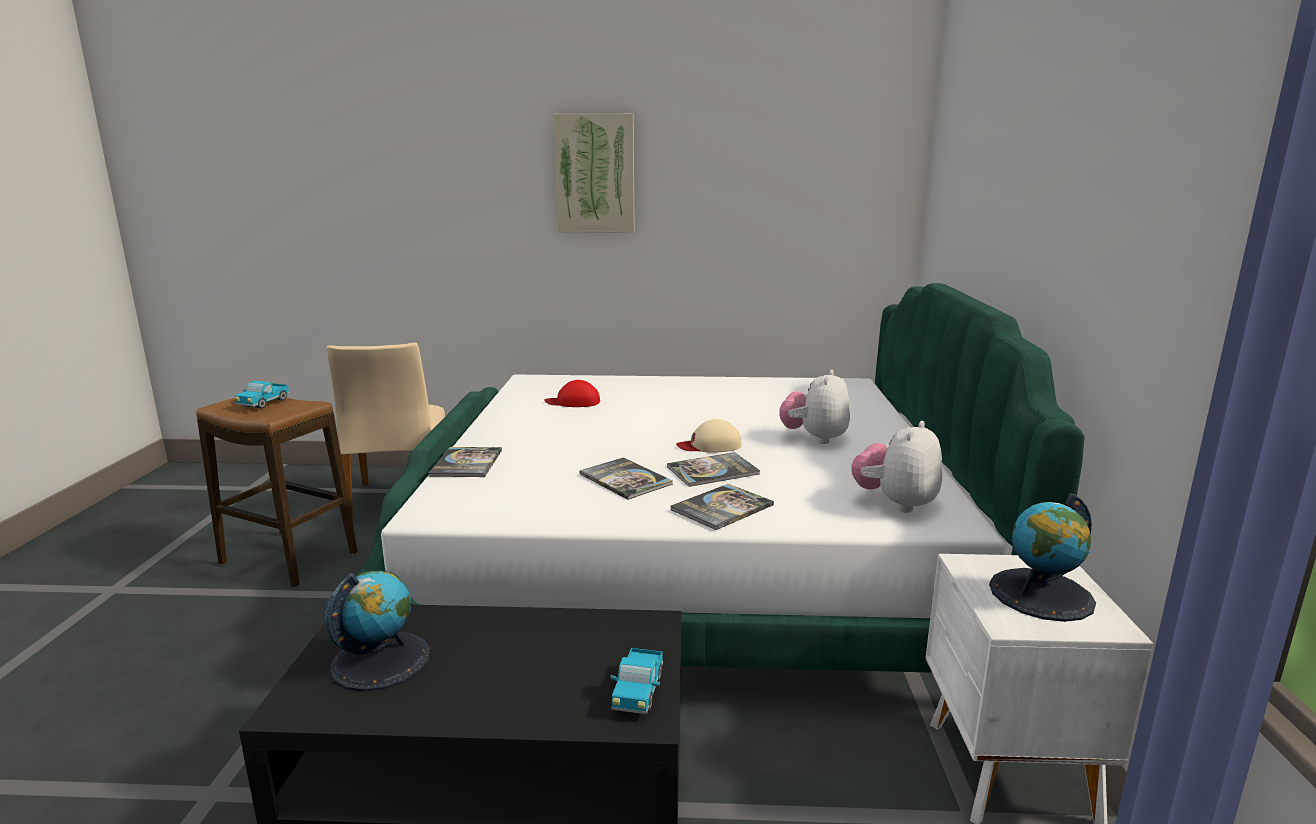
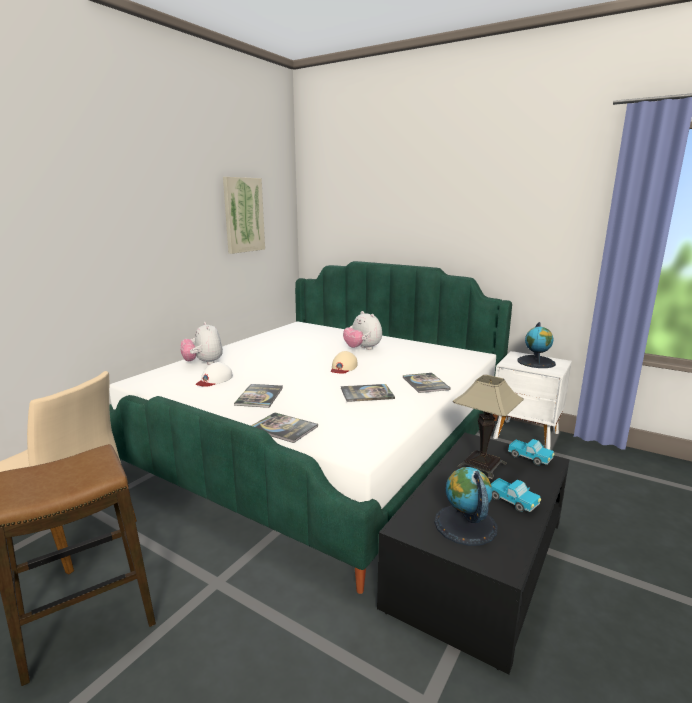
camera: 60 degrees left, 0 degrees up
(264, 403) = (47, 475): toy truck -> toy truck (513, 502)
(571, 646) = (481, 465): none -> table lamp
(573, 402) = (214, 380): red cap -> white cap
(595, 174) = (139, 210): picture -> picture (243, 215)
(712, 471) = (378, 375): book -> book (259, 396)
(895, 503) = (450, 357): plush toy -> plush toy (203, 363)

